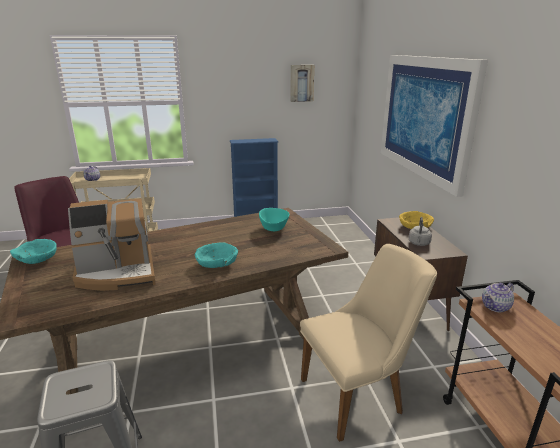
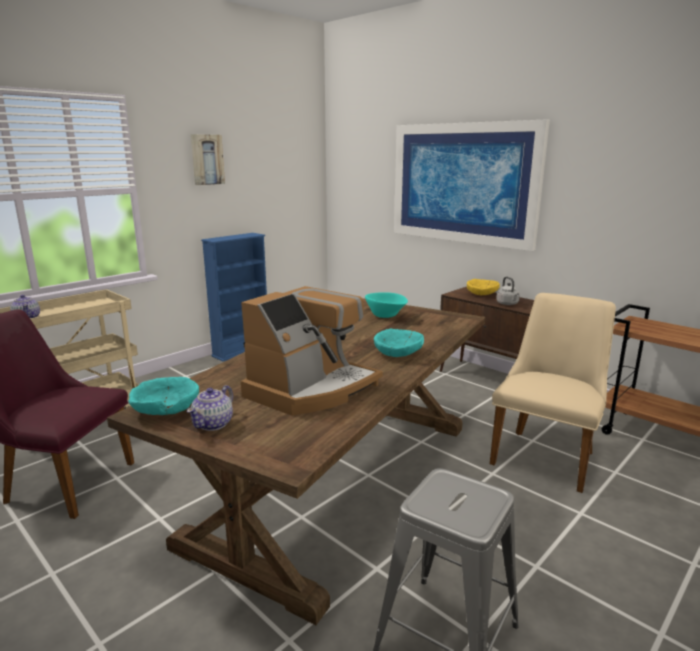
camera: 35 degrees left, 5 degrees down
(301, 83) = (274, 163): picture -> picture (207, 159)
(496, 307) = (637, 326): teapot -> teapot (213, 424)

